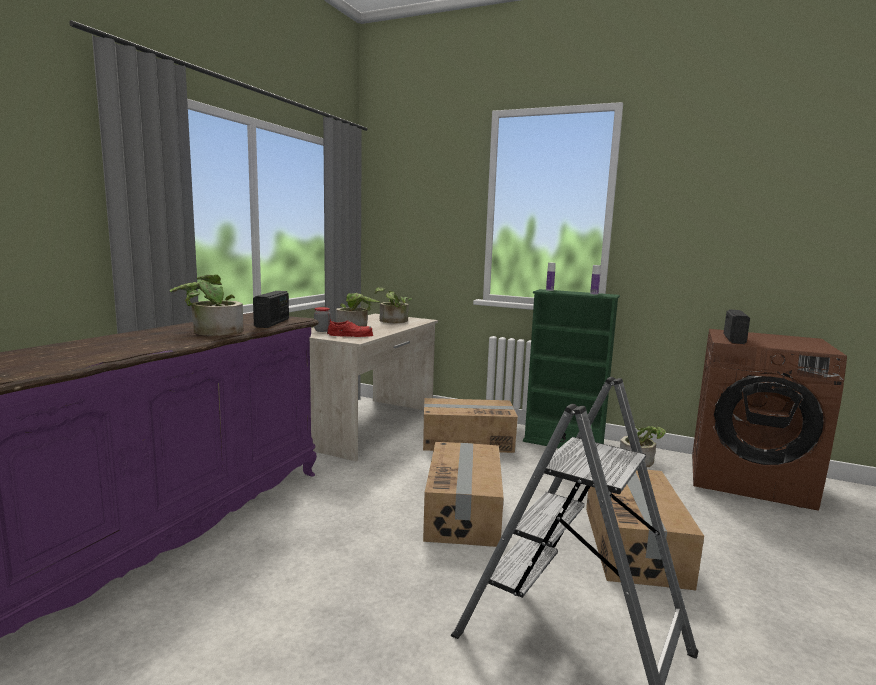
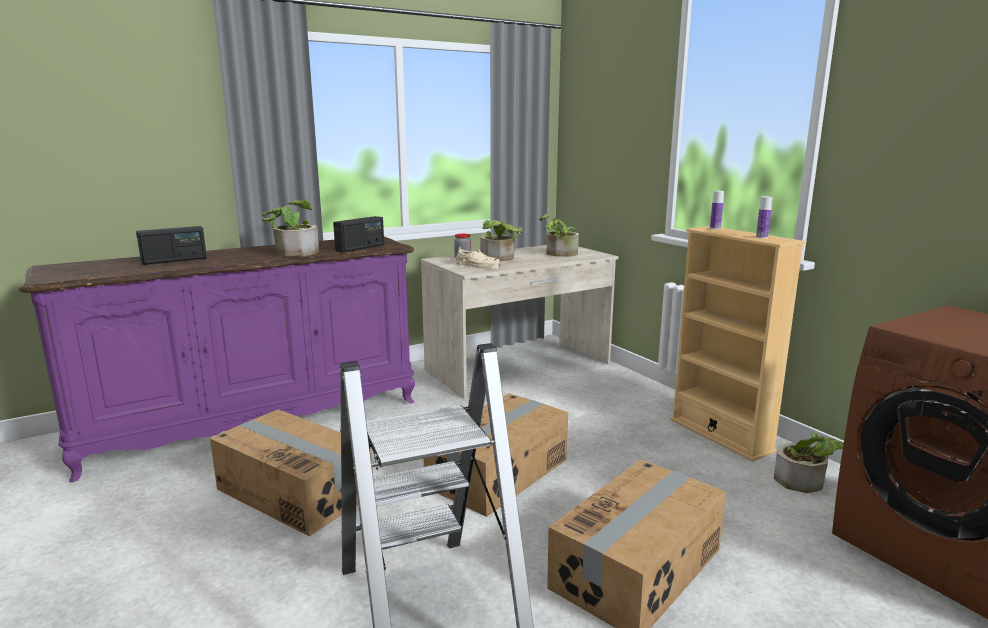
camera: 35 degrees right, 5 degrees up
(350, 335) = (478, 265): red shoe -> beige shoe
(467, 441) = (603, 404): cardboard box -> cardboard box (295, 491)
(563, 444) = (720, 435): green bookcase -> beige bookcase
(734, 339) = (929, 326): radio -> radio (174, 260)

